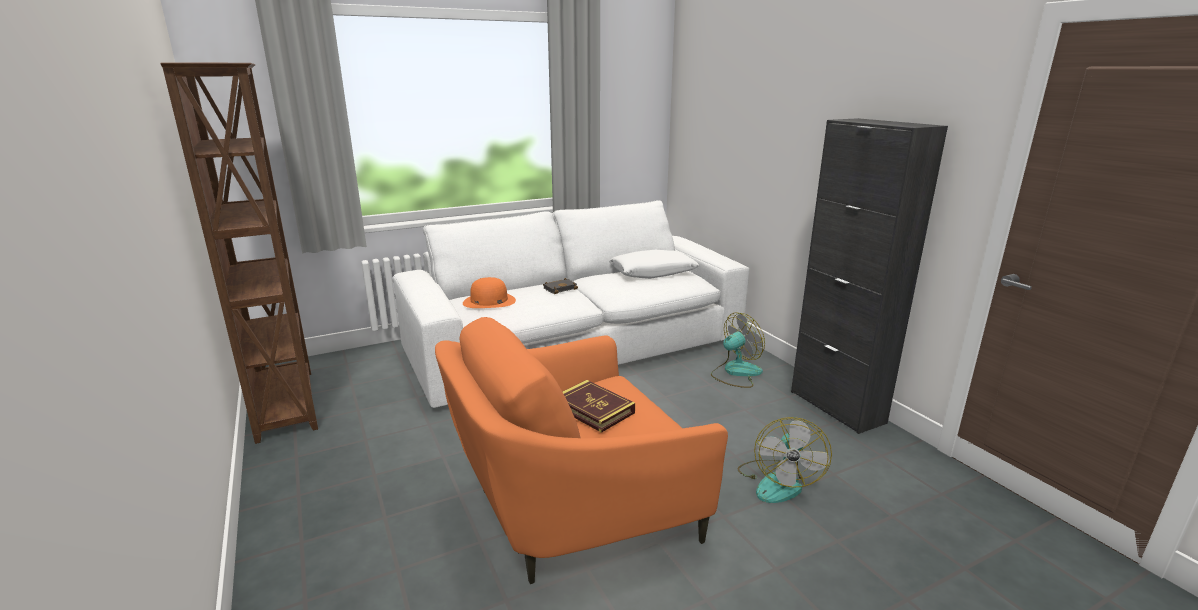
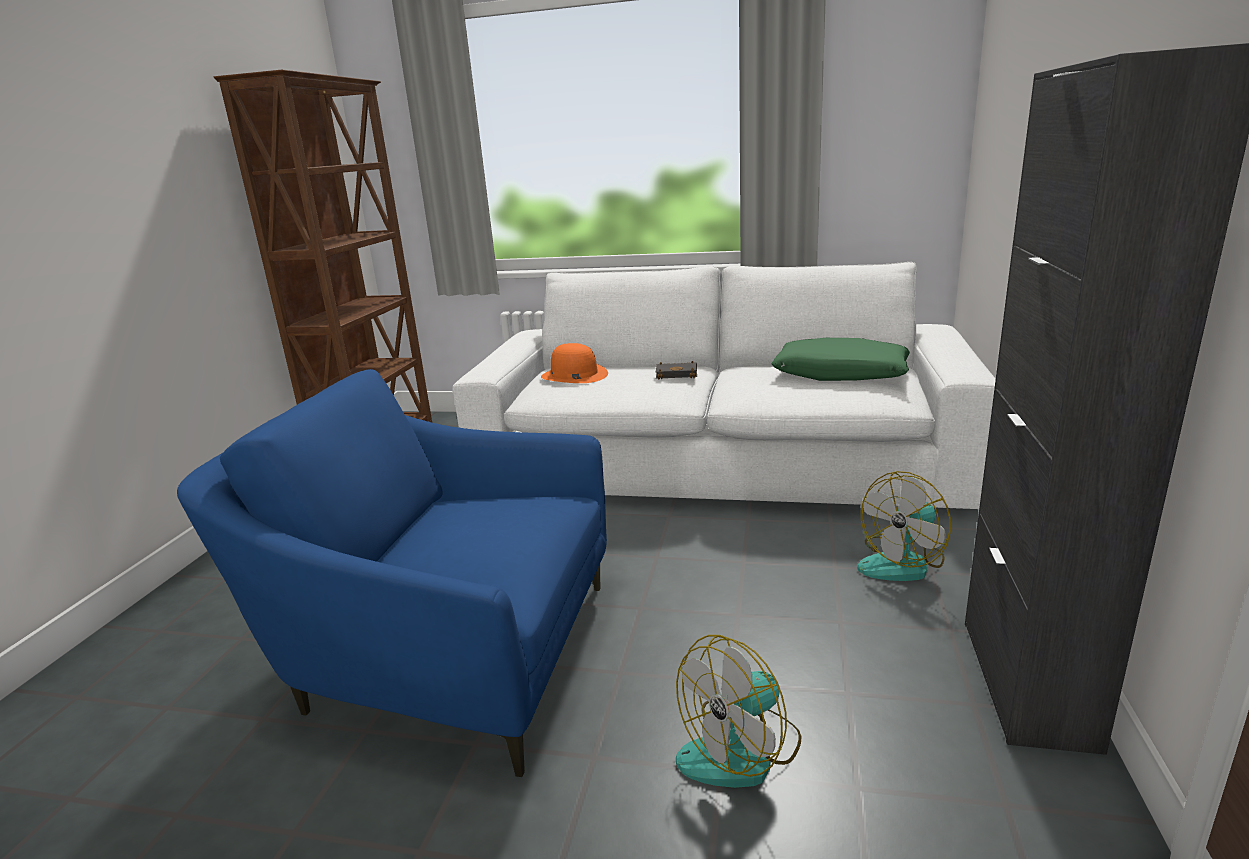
camera: 40 degrees right, 0 degrees up
(573, 509) = (448, 655): orange armchair -> blue armchair
(593, 409) = (463, 525): book -> none
(653, 273) = (840, 374): white pillow -> green pillow
(735, 372) = (902, 563): fan -> fan turned 135 degrees clockwise

